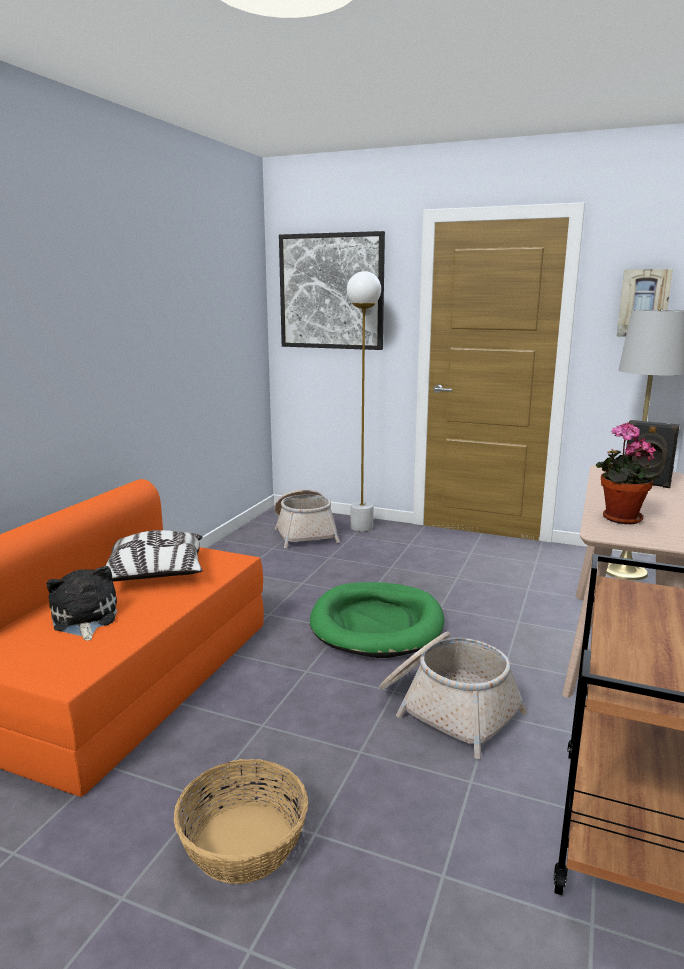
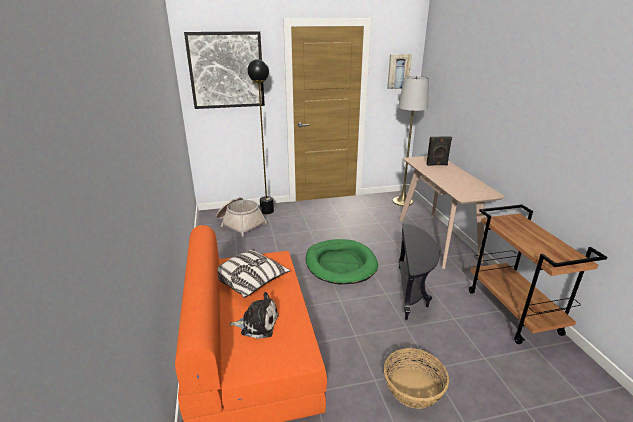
camera: 35 degrees left, 10 degrees up
(84, 619) = (257, 324): plush toy -> plush toy turned 150 degrees clockwise
(362, 527) = (267, 211): white floor lamp -> black floor lamp
(447, 707) = (412, 292): basket -> black side table
(618, 518) = (456, 187): potted plant -> none

